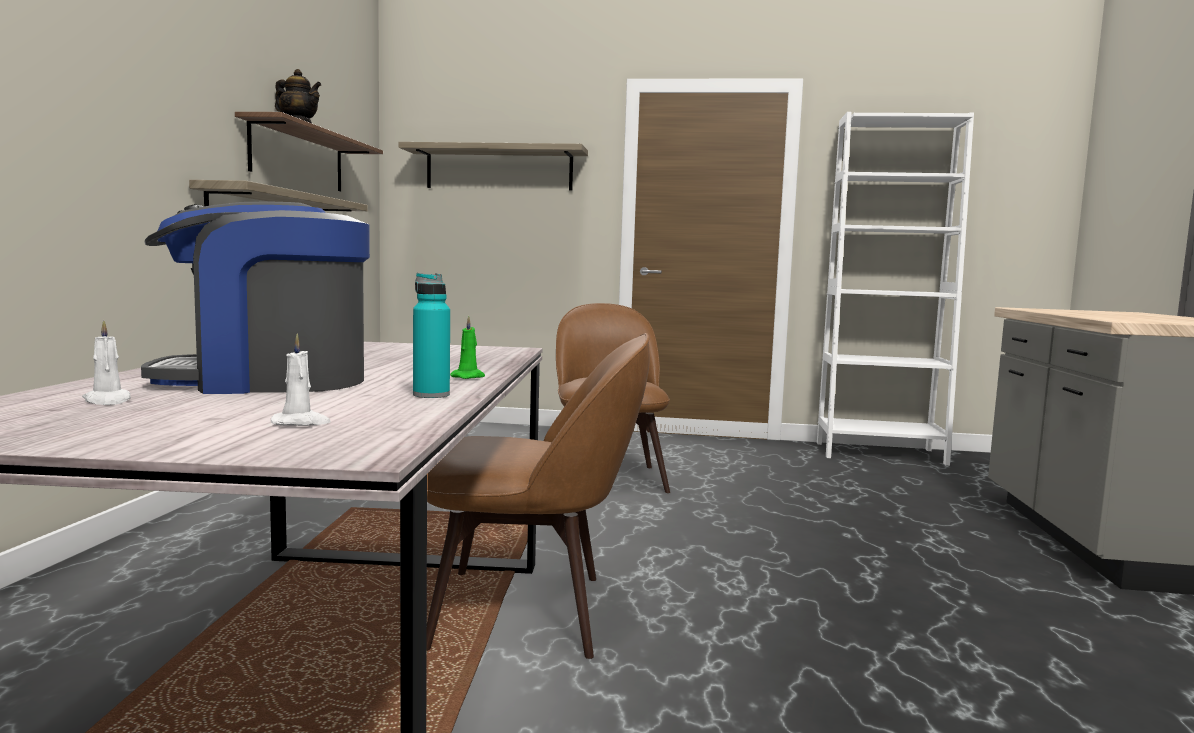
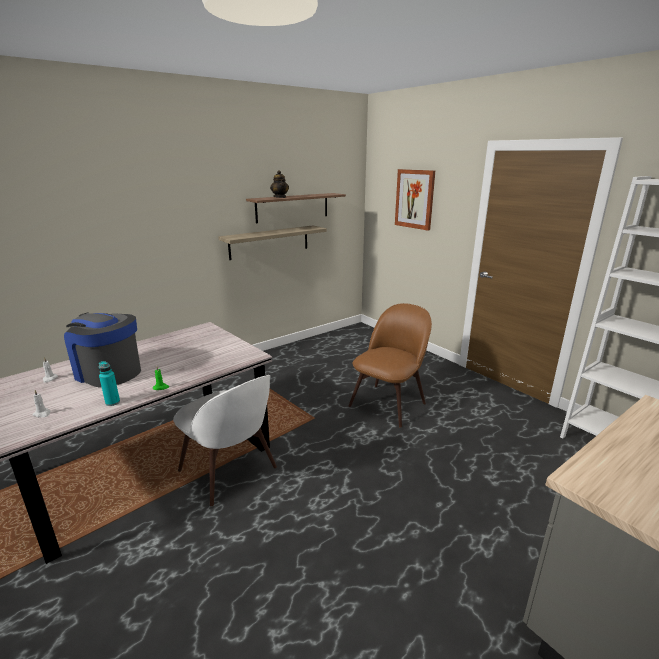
camera: 45 degrees right, 15 degrees up
(499, 169) = (414, 199): shelf -> picture
(529, 611) = (230, 471): brown chair -> white chair

